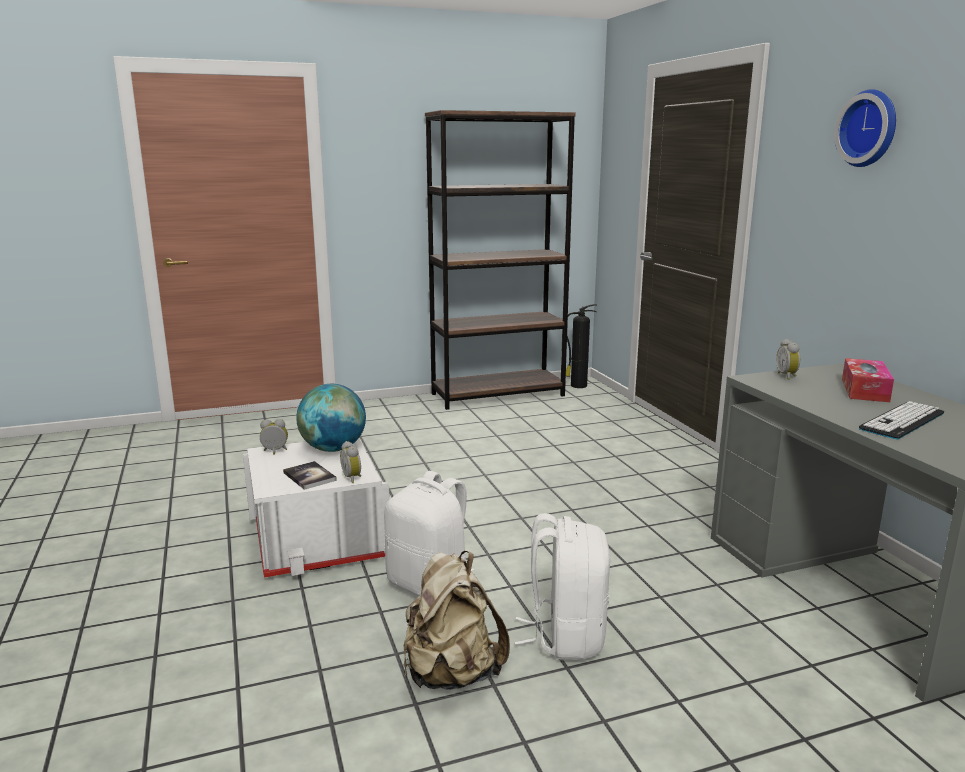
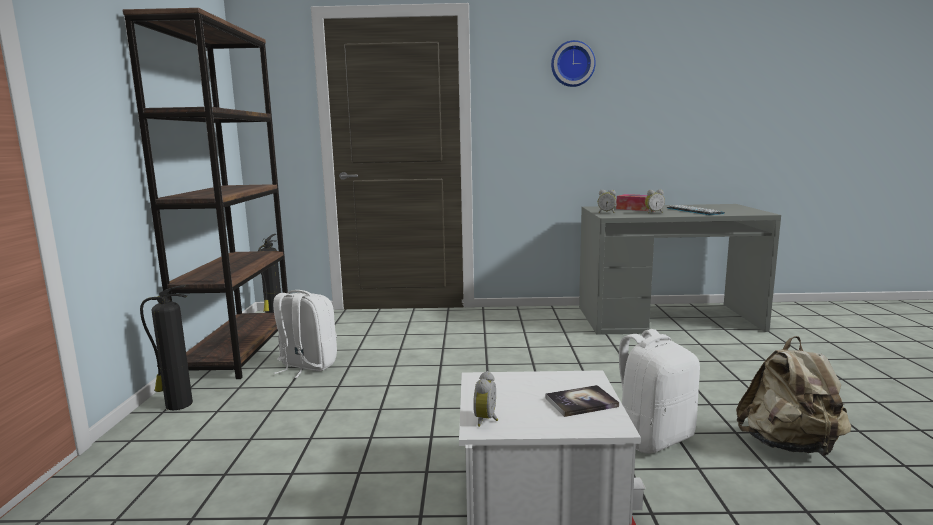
camera: 70 degrees left, 5 degrees down
(333, 449) = (500, 386): globe -> none
(353, 478) = (592, 381): alarm clock -> alarm clock (653, 213)
(395, 405) = (177, 405): none -> fire extinguisher
(566, 636) = (726, 397): white backpack -> white backpack (306, 366)

